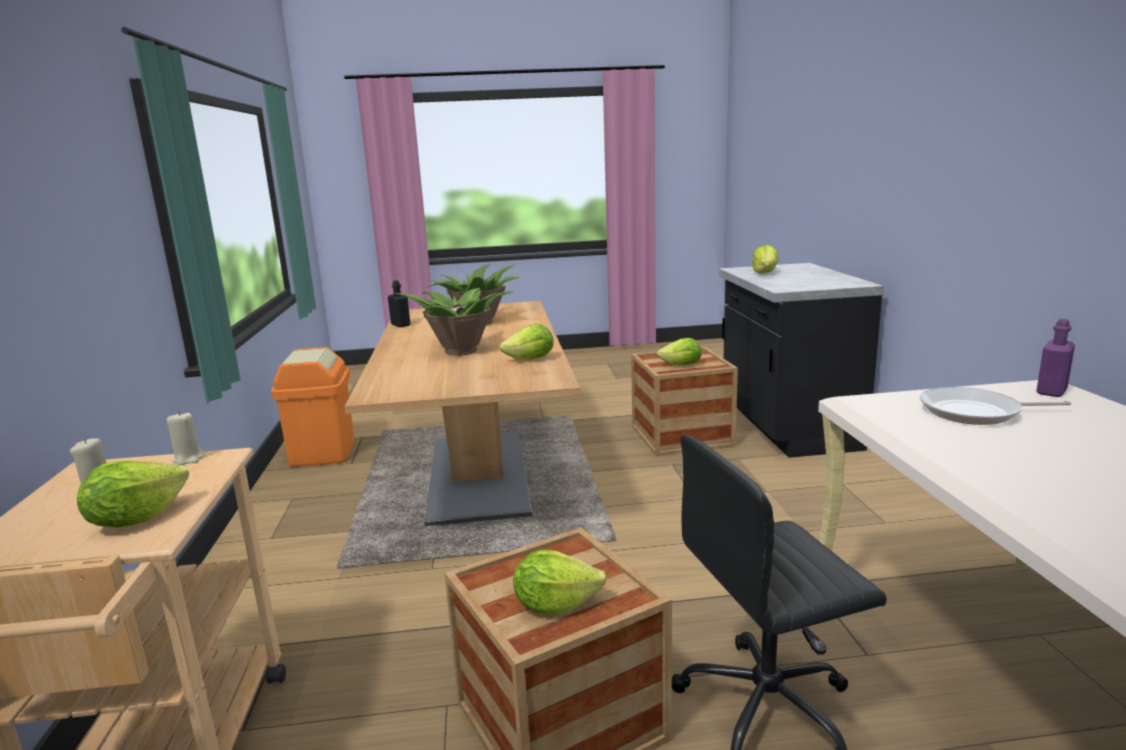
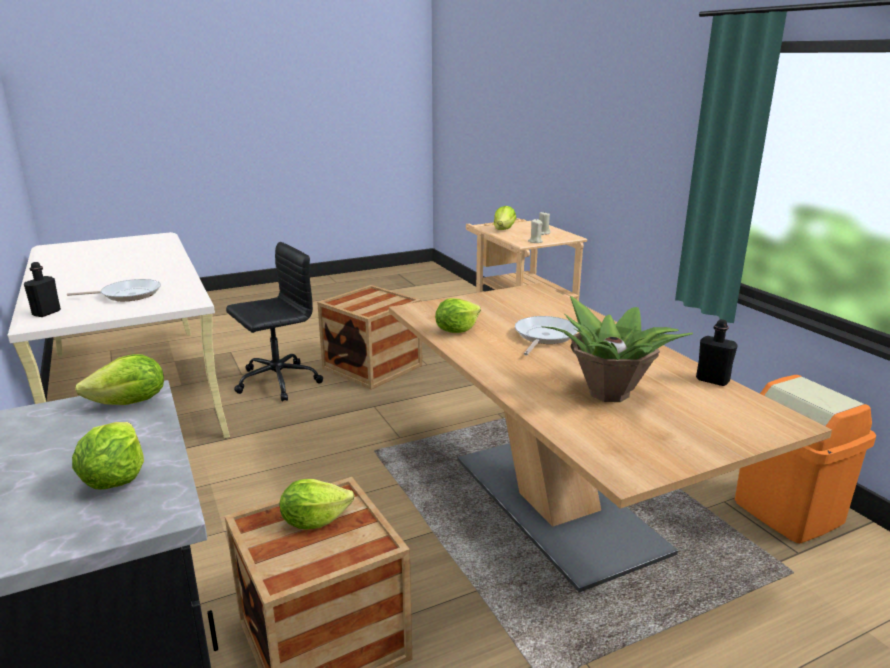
camera: 160 degrees right, 5 degrees up
(459, 351) = (544, 336): potted plant -> frying pan
(555, 605) = (366, 298): lettuce -> lettuce (130, 403)
(1051, 391) = (46, 313): purple bottle -> black bottle

